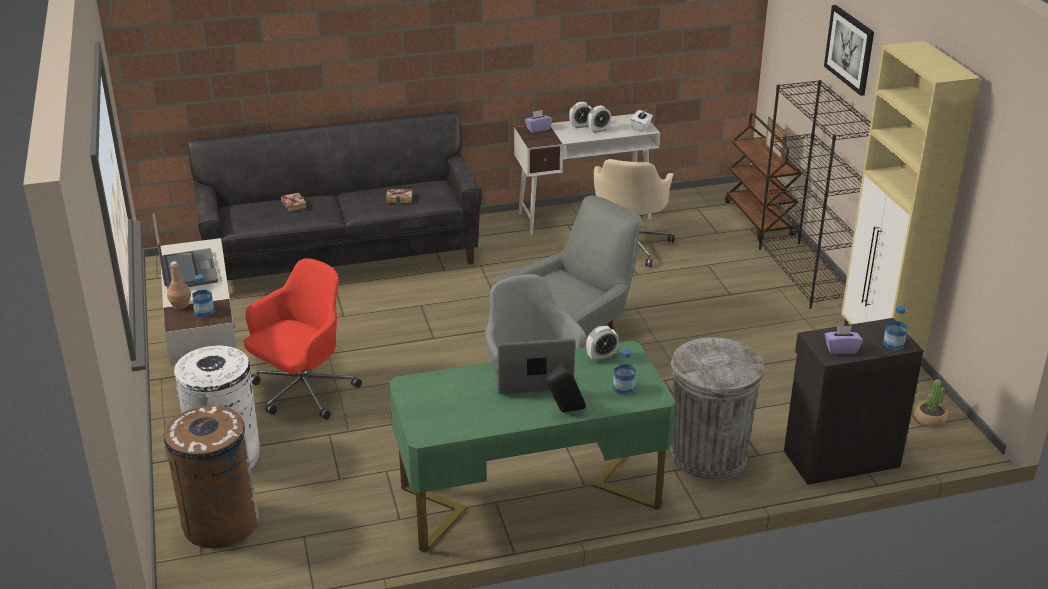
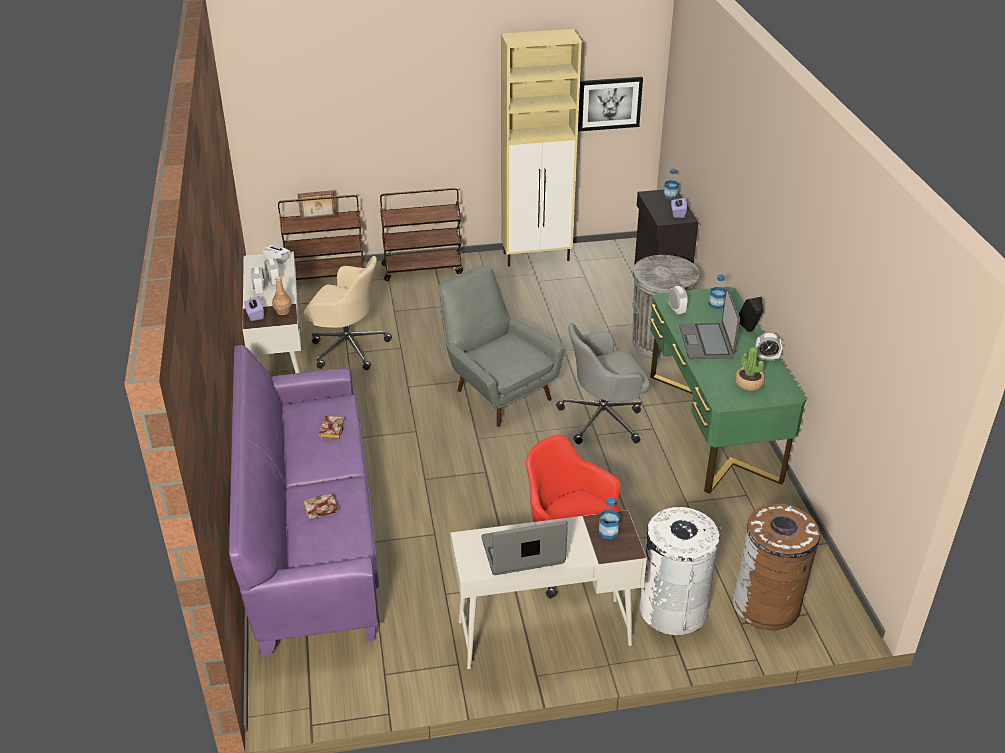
camera: 85 degrees left, 5 degrees up
(181, 305) = (594, 550): brown bottle -> brown bottle (283, 311)
(342, 258) = (311, 538): black sofa -> purple sofa
(504, 422) = (766, 357): none -> alarm clock
(805, 274) = (422, 269): black bookcase -> brown cart
(850, 49) = (388, 86): picture -> picture (609, 103)
(930, 419) = (616, 252): potted plant -> potted plant (749, 383)

